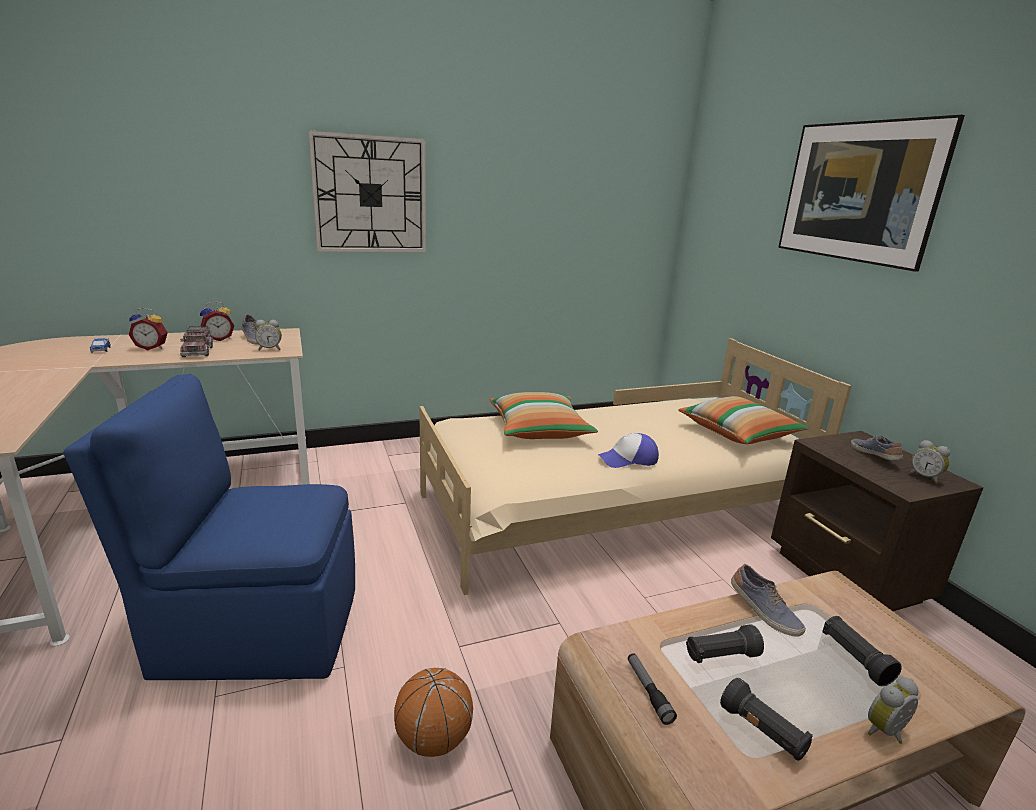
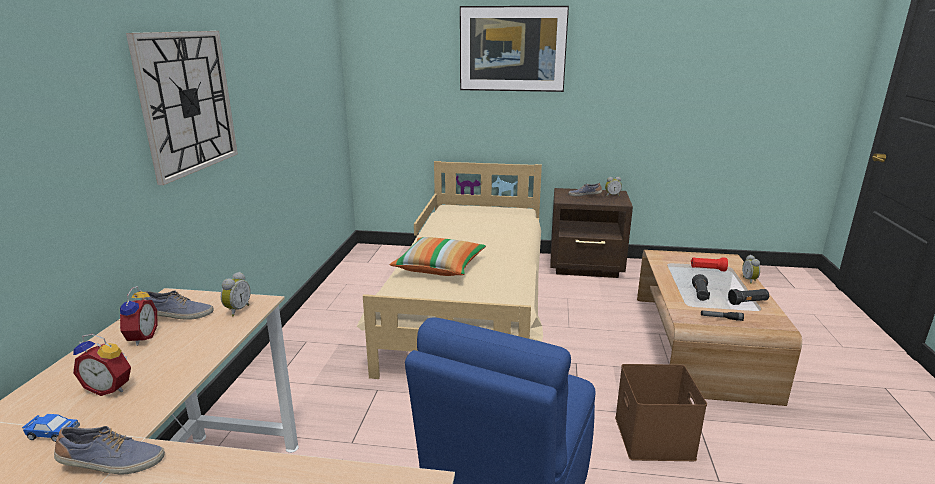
camera: 60 degrees left, 0 degrees up
(152, 348) = (111, 388): alarm clock -> alarm clock turned 75 degrees clockwise
(198, 351) = (182, 354): toy truck -> none
(434, 739) = (655, 438): basketball -> brown storage box
(628, 459) = (511, 254): cap -> none
(738, 433) = (503, 217): pillow -> none
(763, 612) = (671, 275): shoe -> shoe (112, 464)
(854, 659) = (707, 269): black flashlight -> red flashlight

